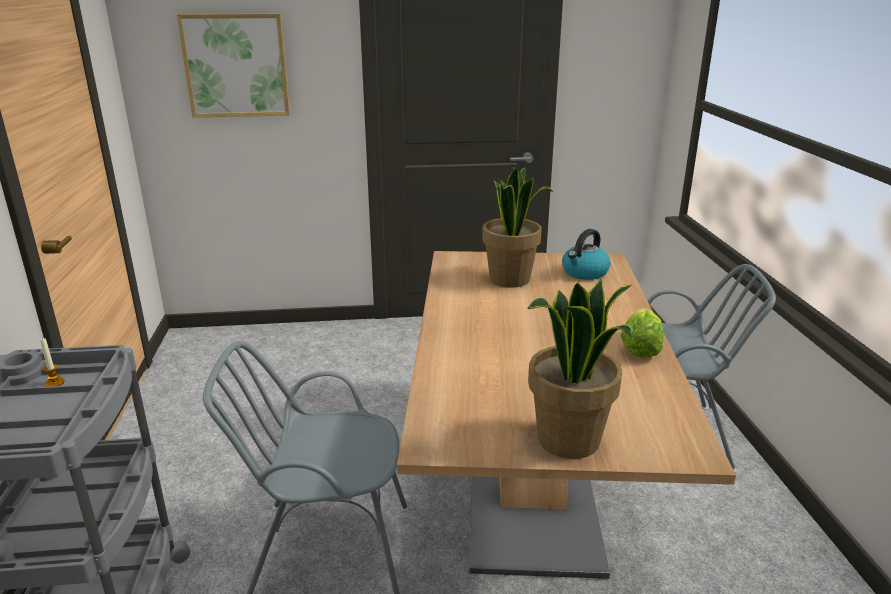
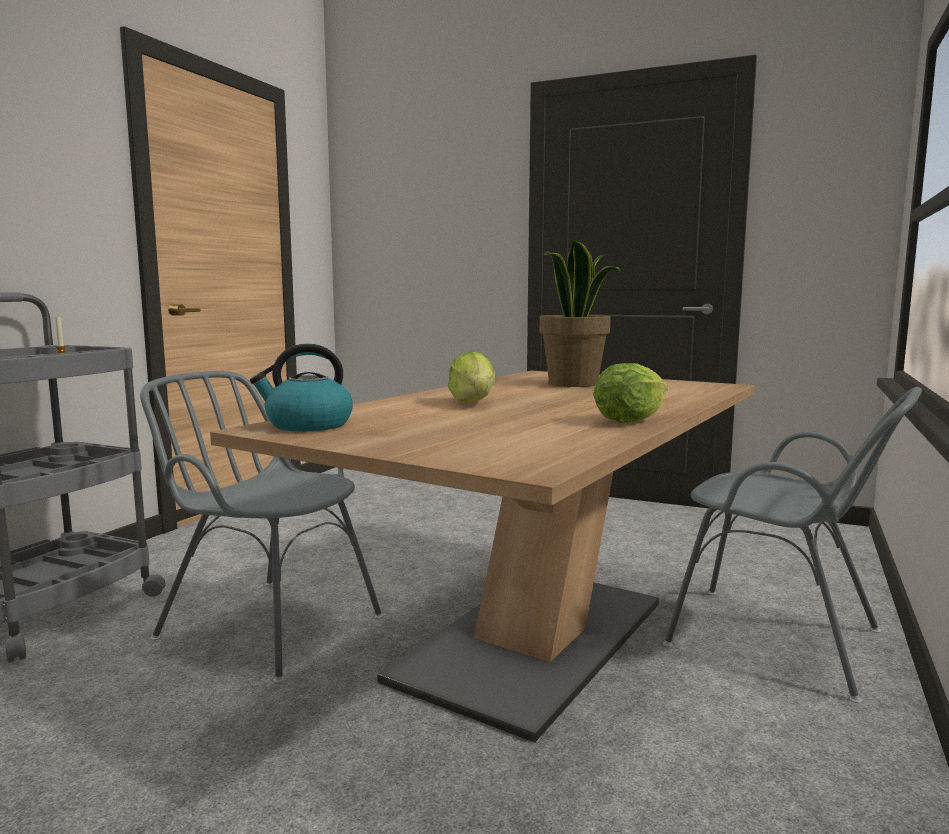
camera: 30 degrees right, 15 degrees down
(236, 65) = (418, 212): picture -> none
(499, 341) = (474, 402): none -> lettuce
(569, 441) = (401, 444): potted plant -> none
(584, 273) = (673, 387): kettle -> kettle (308, 425)

